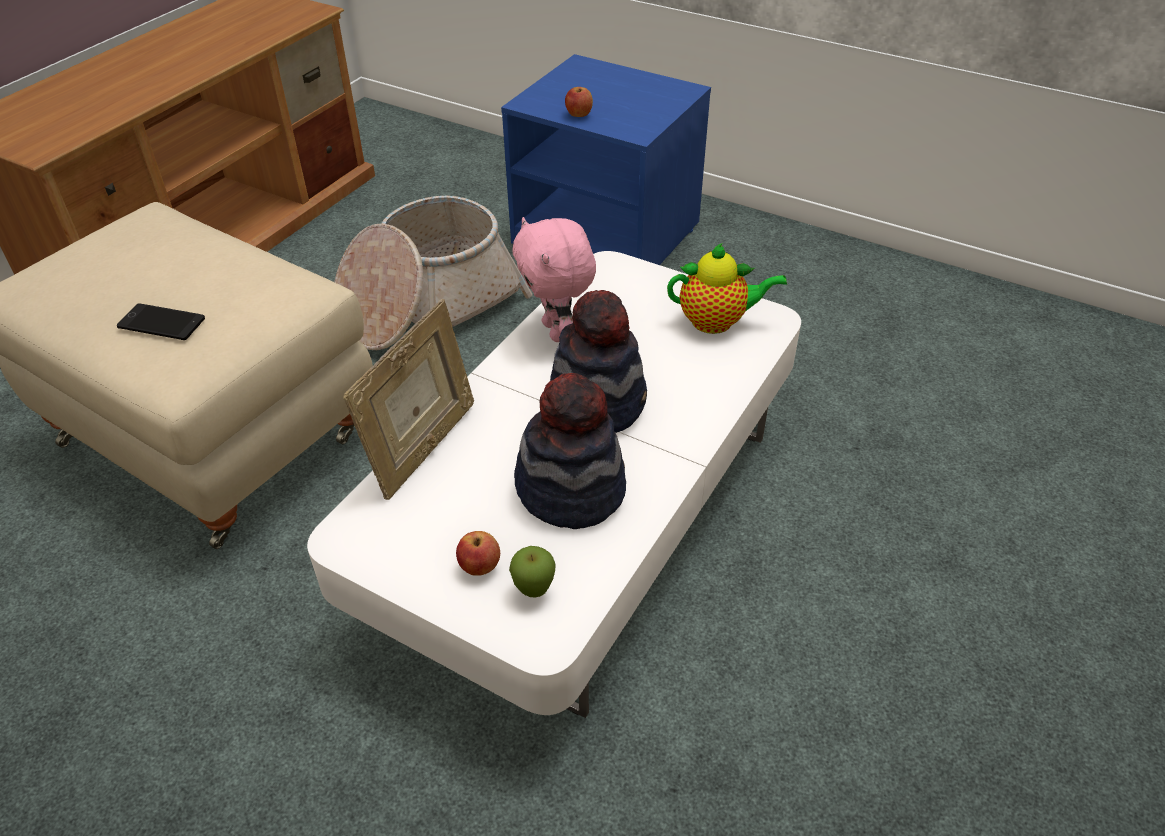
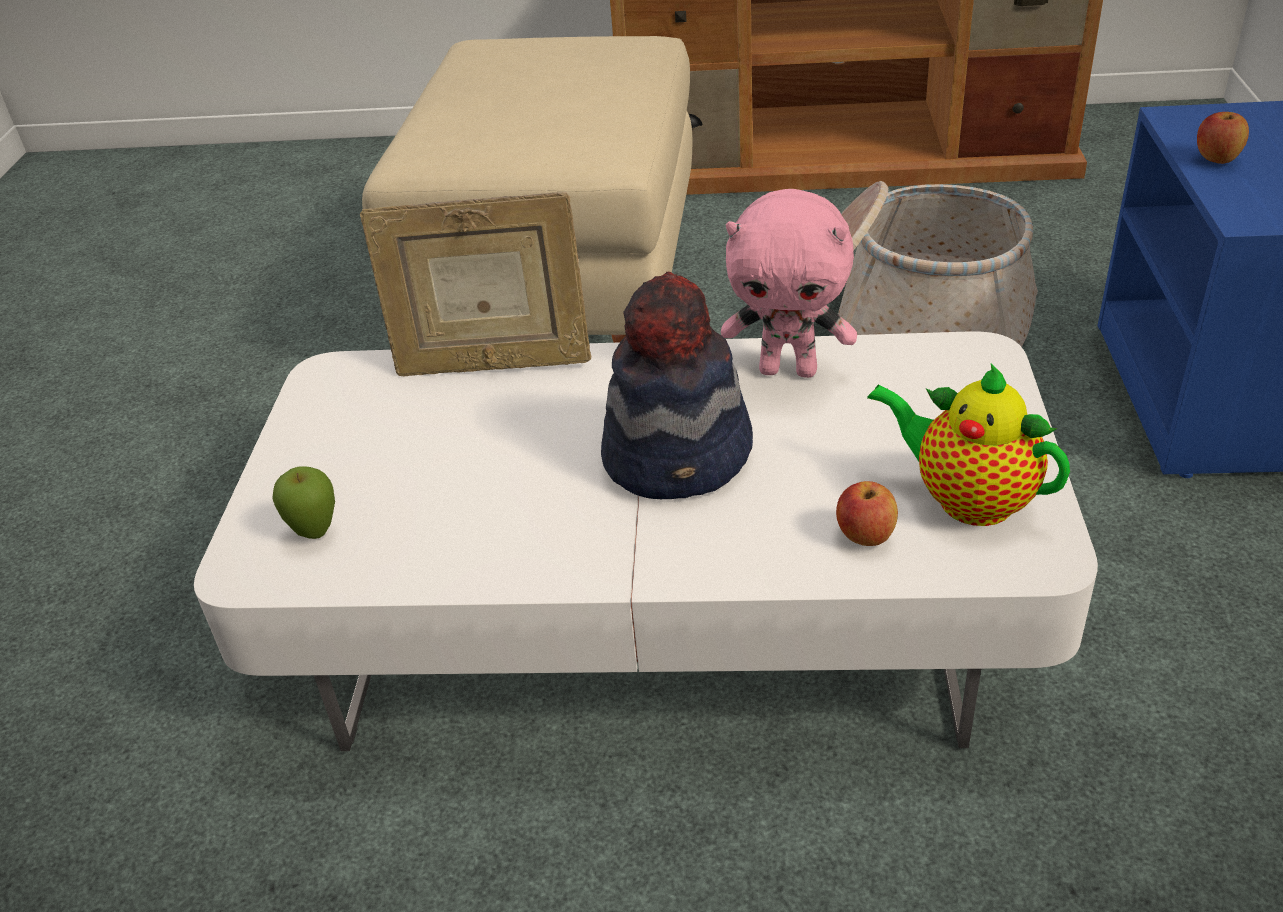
camera: 65 degrees right, 5 degrees down
(161, 323) = (477, 116): phone -> none
(479, 567) = (333, 478): apple -> apple (865, 536)
(557, 331) = (789, 369): pink plush toy -> pink plush toy turned 120 degrees counterclockwise
(570, 489) = (500, 495): hat -> none
(717, 322) = (967, 499): teapot -> teapot turned 150 degrees clockwise

